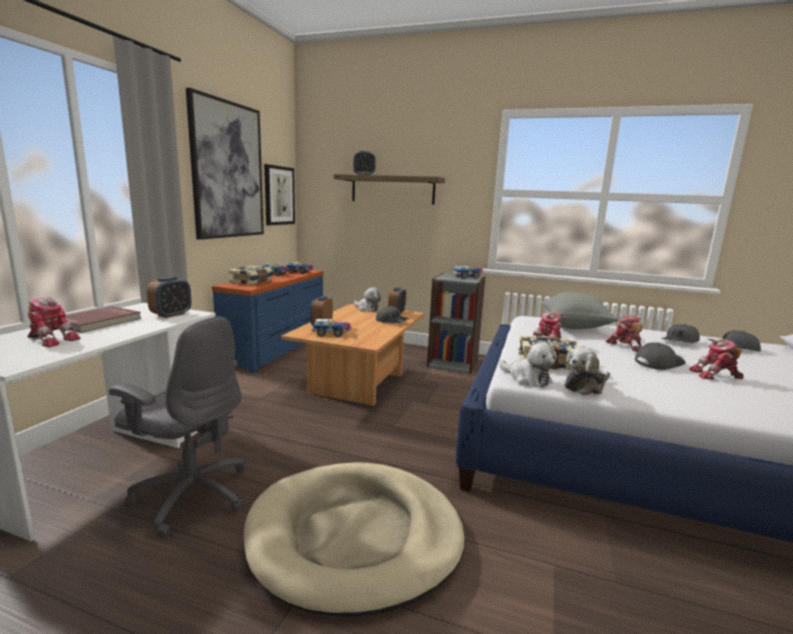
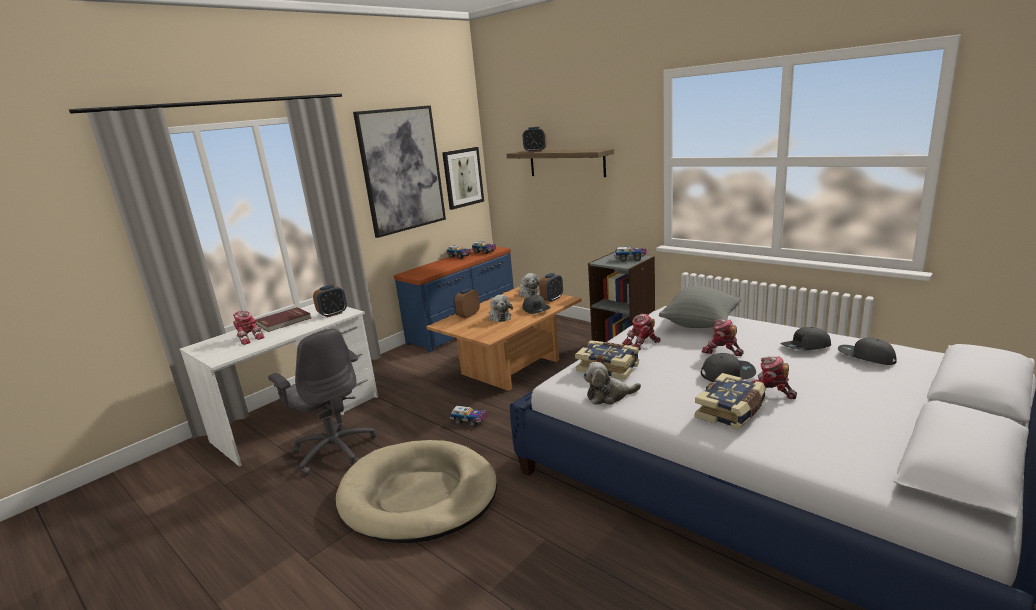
camera: 25 degrees right, 5 degrees up
(252, 282) = (430, 268): book -> book (731, 412)
(331, 334) = (467, 325): toy truck -> toy truck (469, 421)
(527, 378) = (566, 384): plush toy -> plush toy (499, 317)
(625, 346) = (721, 351): toy robot -> toy robot turned 60 degrees counterclockwise

